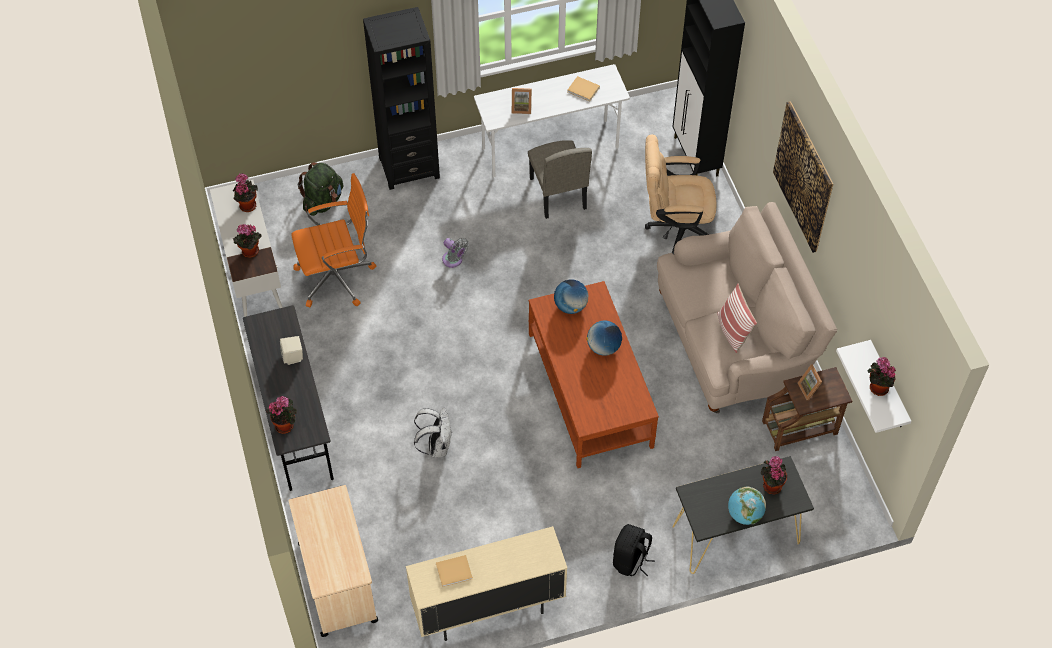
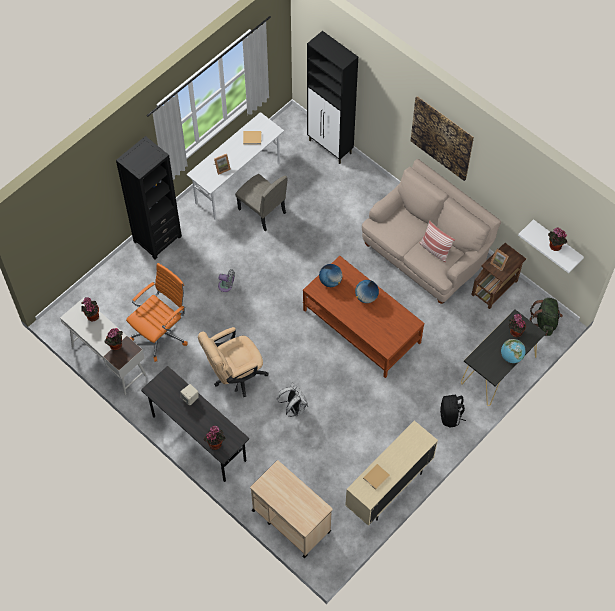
camera: 30 degrees left, 5 degrees up
(323, 201) = (117, 288): green backpack -> green backpack (544, 322)
(675, 227) = (346, 199): beige office chair -> beige office chair (234, 375)

